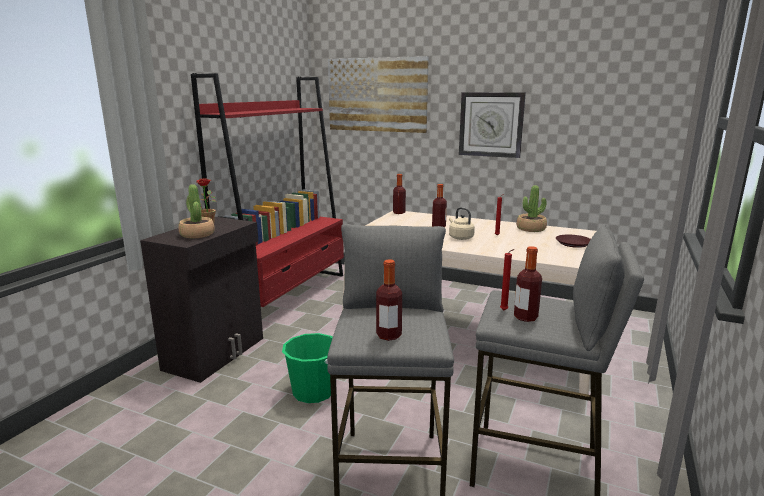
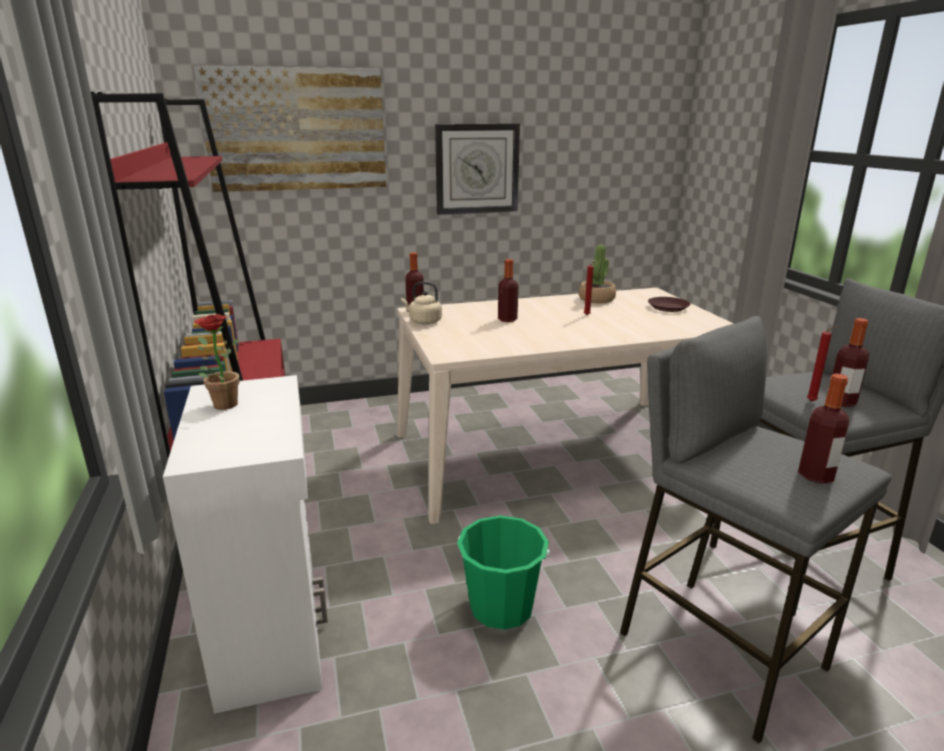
camera: 40 degrees left, 5 degrees up
(197, 234) = (254, 428): potted plant -> none
(216, 353) = (273, 629): black cabinet -> white cabinet
(460, 237) = (561, 328): beige kettle -> beige kettle (423, 321)

